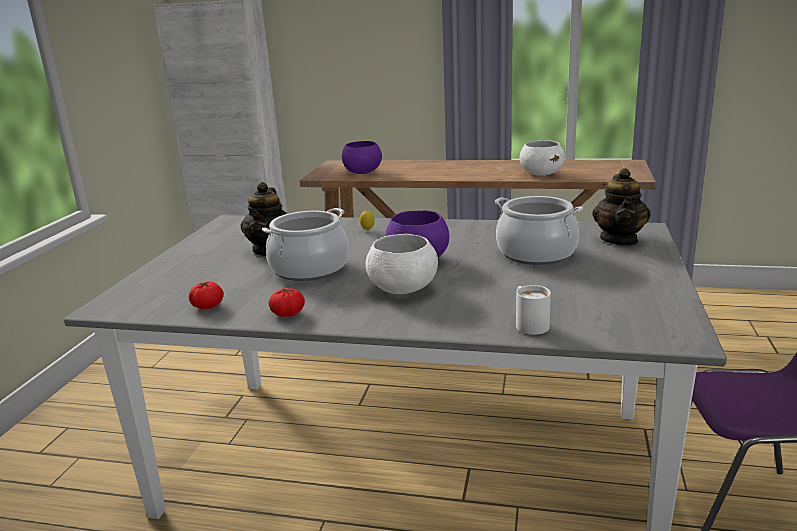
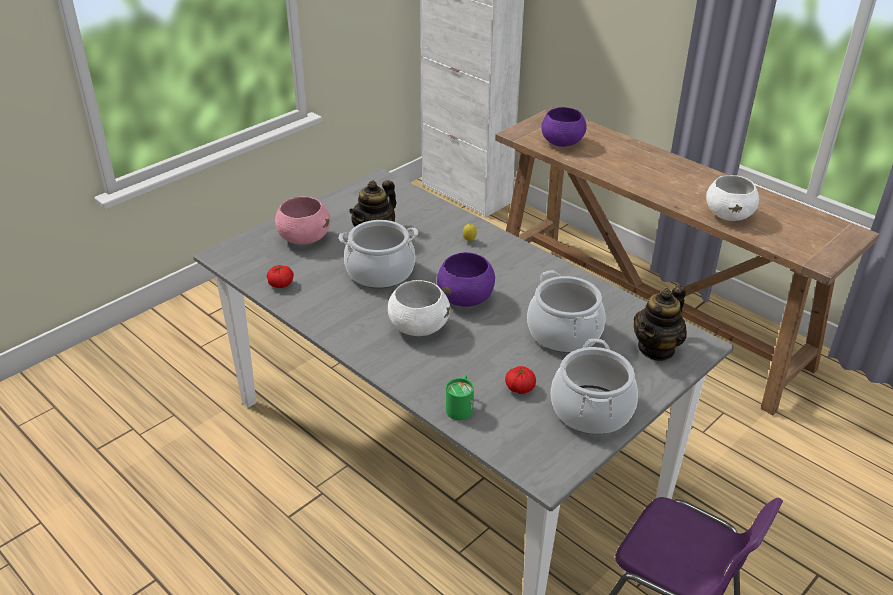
camera: 30 degrees right, 15 degrees up
(194, 271) = (304, 238): none -> pink bowl
(288, 314) = (321, 317): tomato -> tomato (520, 388)
(528, 324) = (460, 406): white mug -> green mug
(639, 286) = (592, 410): none -> cooking pot

